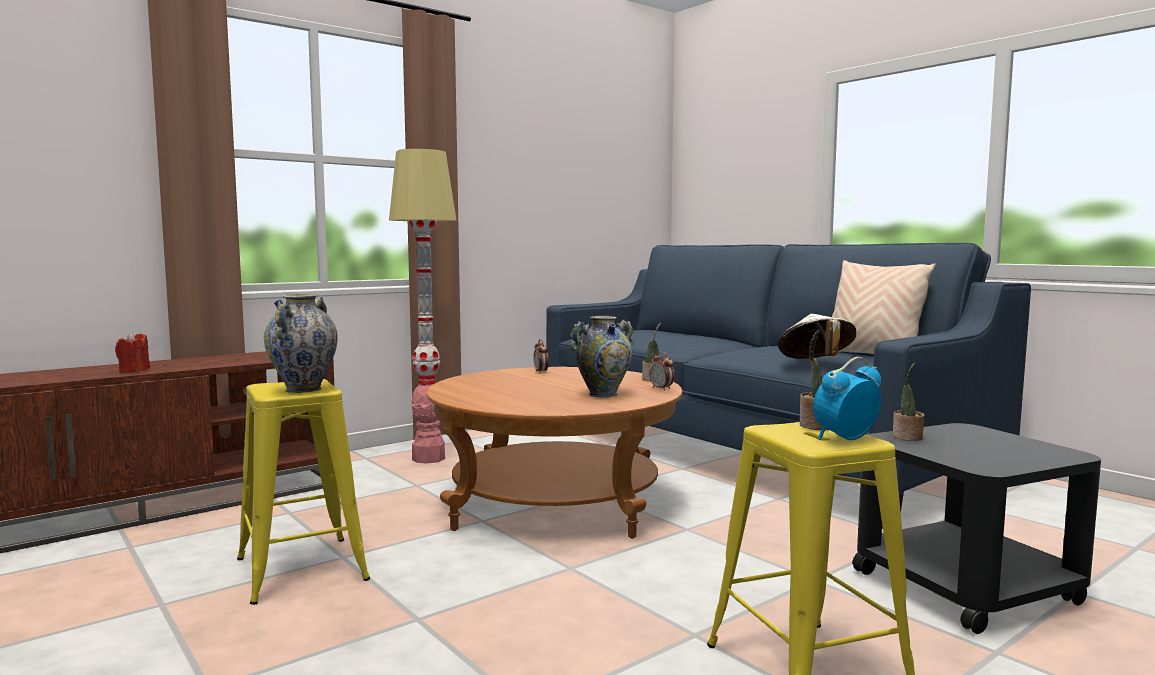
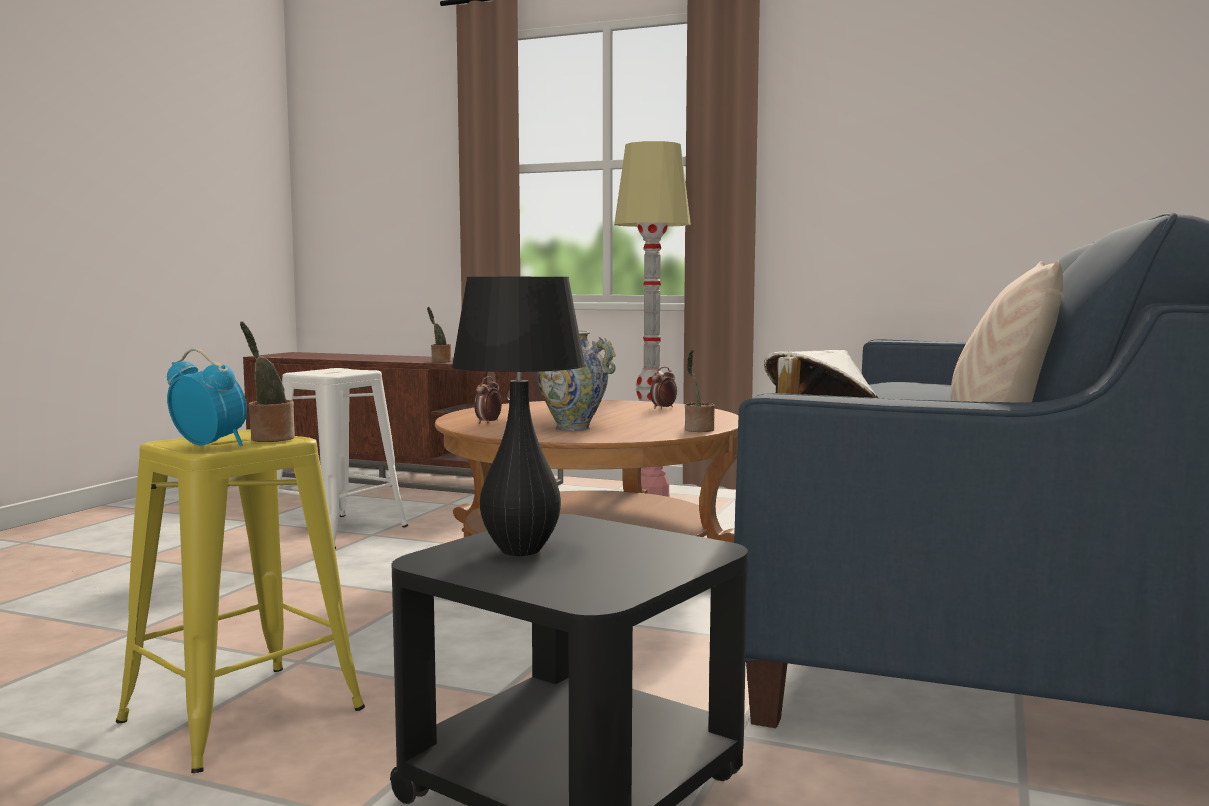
camera: 60 degrees right, 0 degrees up
(134, 370) = (396, 359): red candle -> none
(301, 569) = (338, 531): yellow stool -> white stool
(303, 389) = (325, 373): vase -> none
(661, 389) = (644, 436): alarm clock -> alarm clock (488, 422)
(907, 437) = (578, 528): potted plant -> potted plant (439, 361)
(966, 452) = (520, 551): none -> black table lamp

